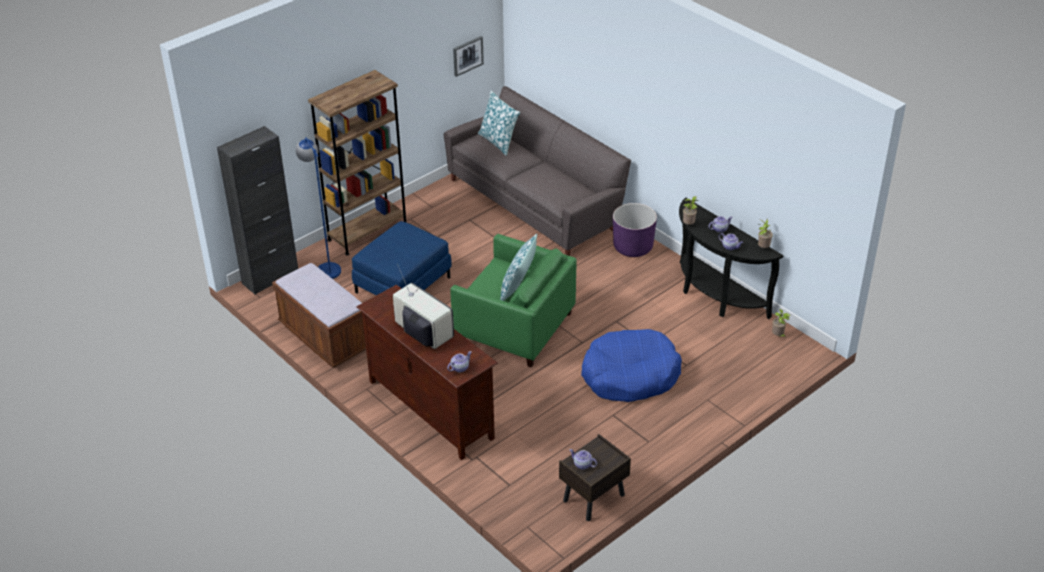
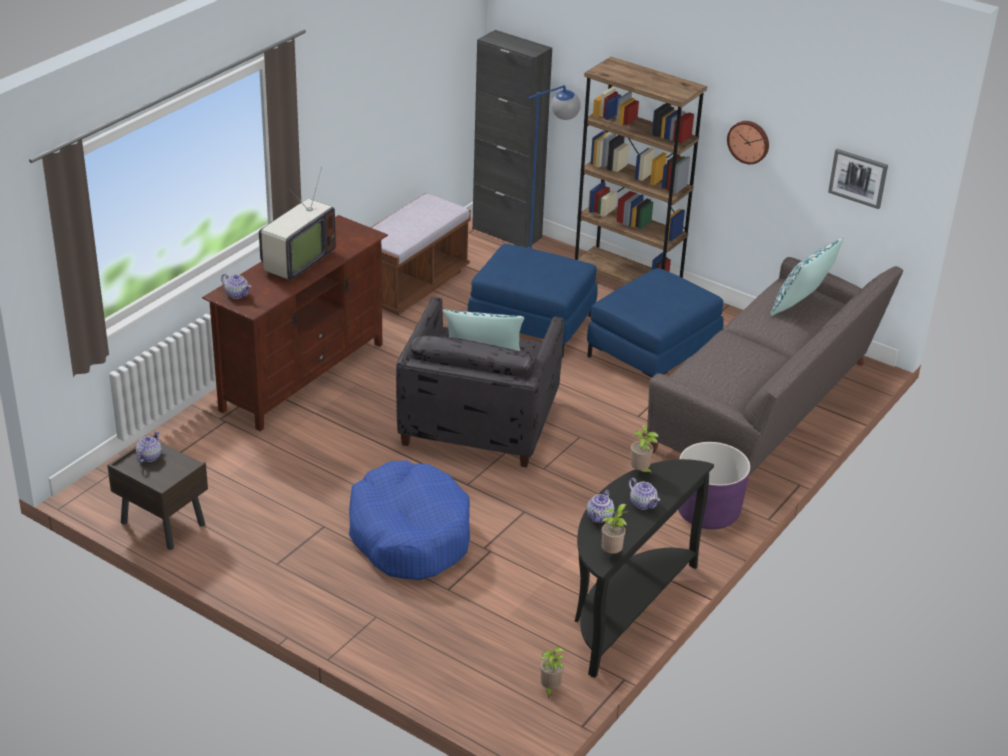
camera: 75 degrees right, 5 degrees down
(403, 84) = (749, 141): none -> wall clock
(459, 236) = (653, 354): none -> blue ottoman
(515, 327) = (479, 422): green armchair -> grey armchair

